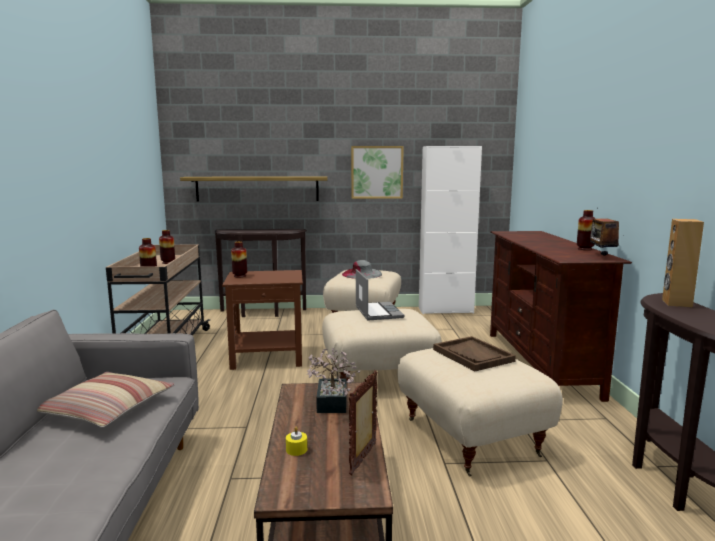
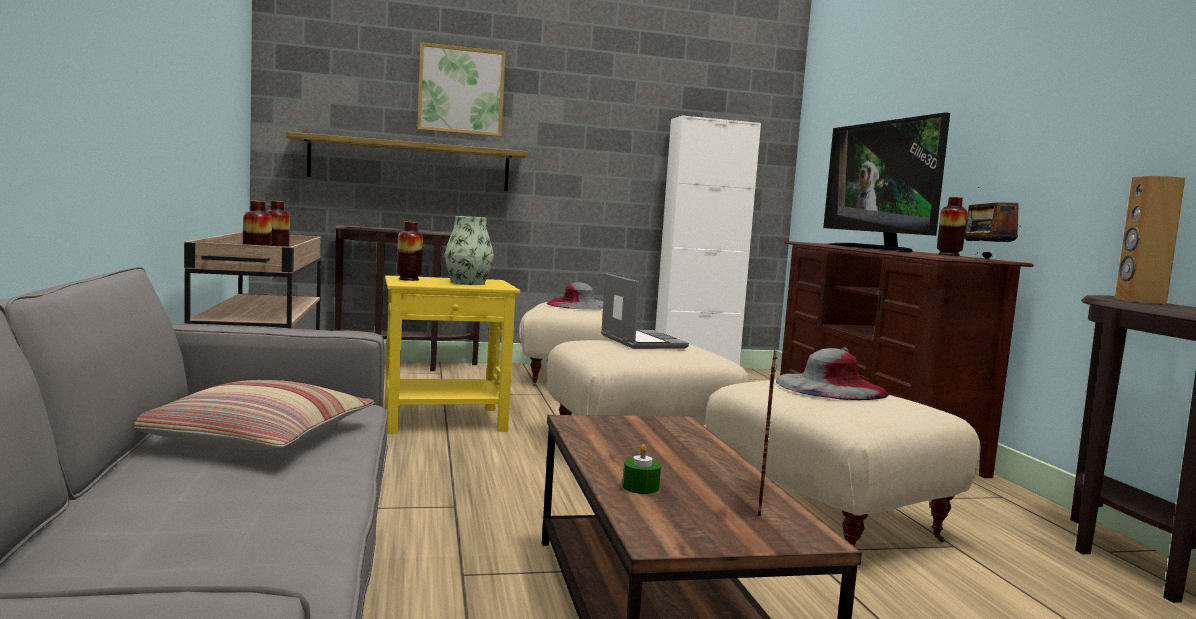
camera: 10 degrees left, 5 degrees down
(268, 358) = (446, 420): brown side table -> yellow side table
(274, 277) = (468, 283): none -> vase
(296, 449) = (640, 487): yellow candle -> green candle
(331, 405) = (652, 439): potted plant -> none
(377, 172) = (600, 153): picture -> picture (461, 90)
(473, 355) = (831, 387): brown tray -> grey hat
(541, 243) = (878, 249): none -> television

